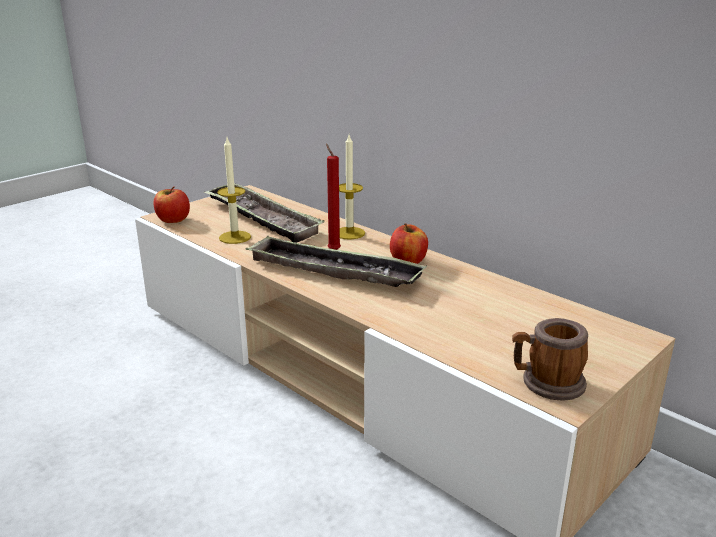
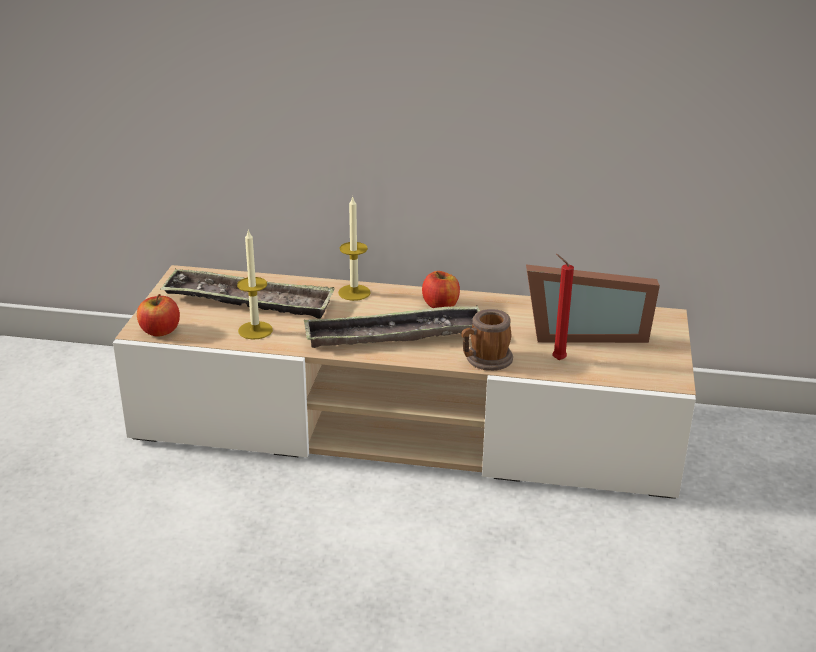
camera: 35 degrees left, 5 degrees up
(333, 250) = (364, 315): red candle -> red candle (556, 359)
(519, 323) = (584, 332): none -> picture frame
(546, 383) = (649, 372): mug -> mug (485, 360)

